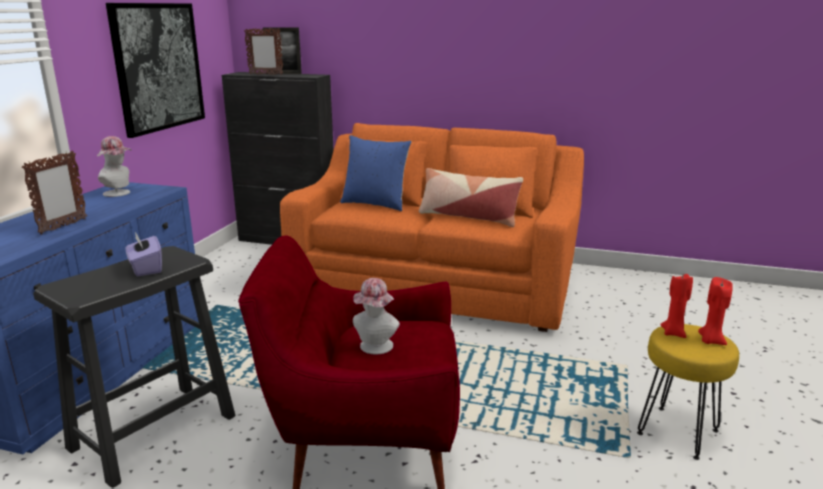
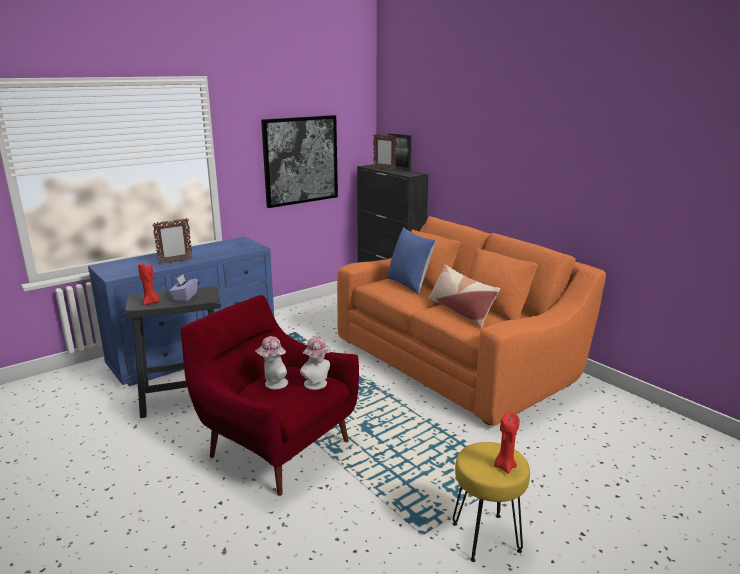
camera: 35 degrees right, 0 degrees up
(120, 193) = (231, 245): hat -> hat (317, 385)
(673, 333) = (486, 449): red candle -> red candle (151, 302)

